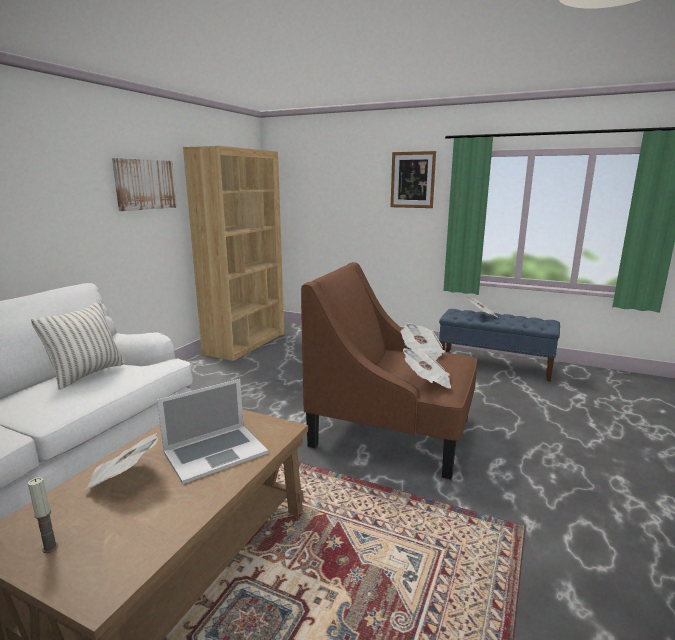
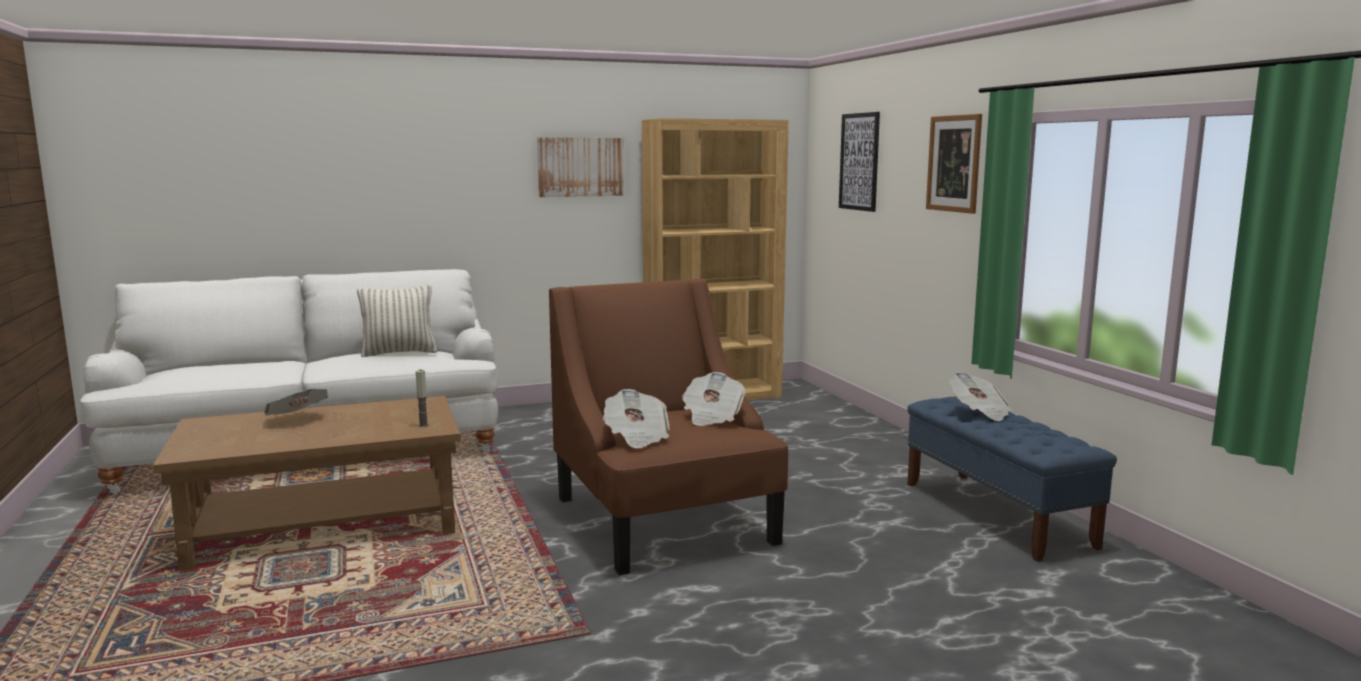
camera: 45 degrees right, 5 degrees down
(50, 547) = (206, 433): candle -> candle (423, 425)
(215, 452) = (367, 425): laptop -> none
(321, 180) = (859, 161): none -> picture

